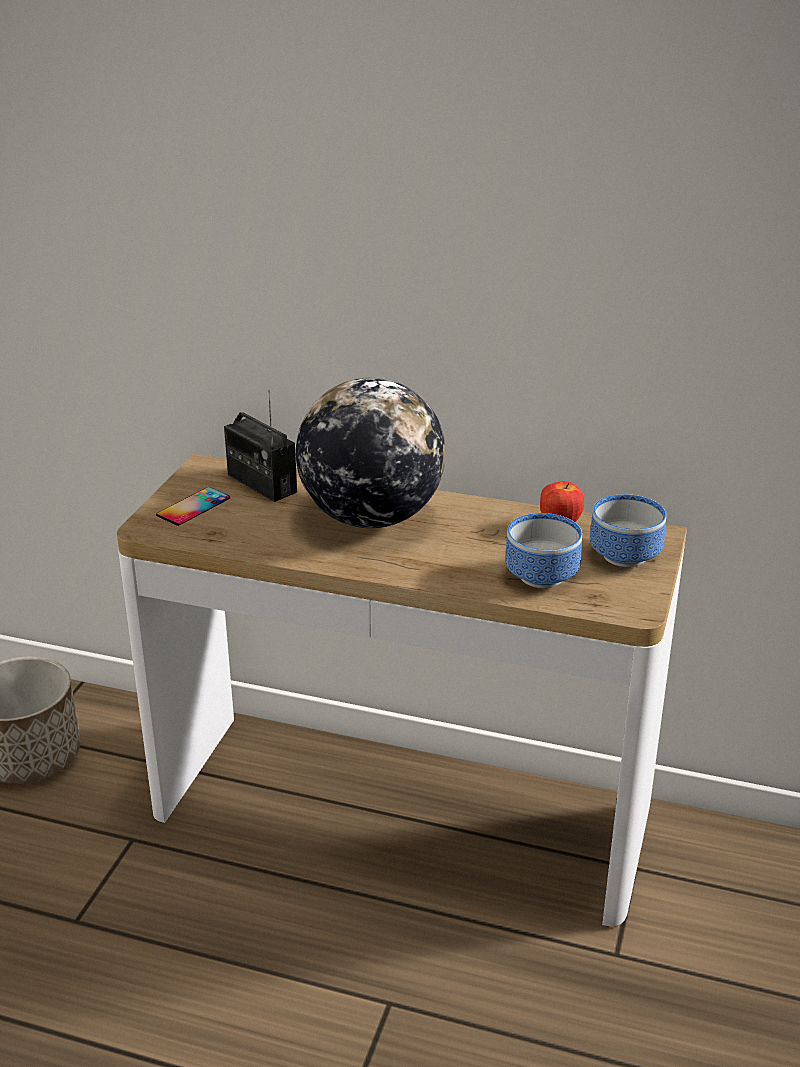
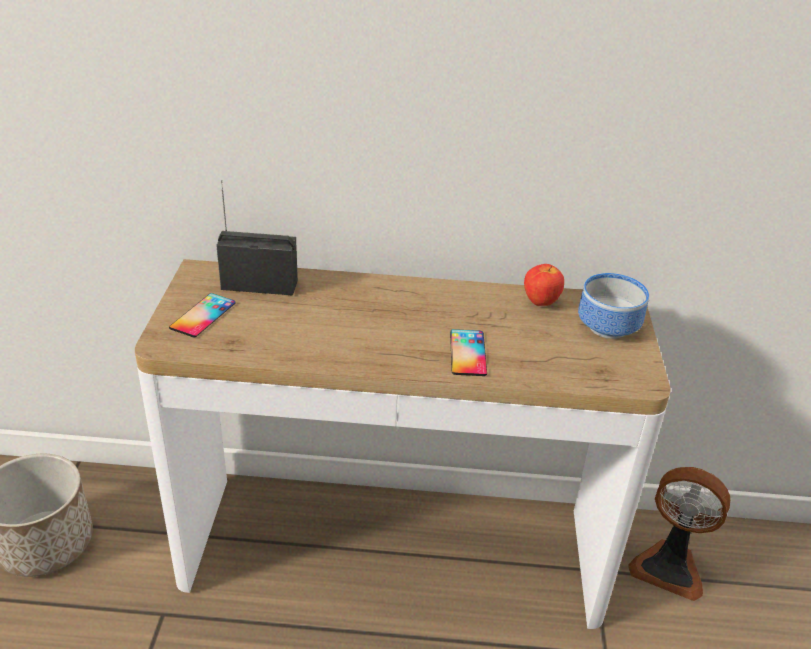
camera: 15 degrees left, 5 degrees up
(261, 483) = (259, 285): radio -> radio turned 150 degrees clockwise
(371, 518) = (374, 311): globe -> none
(454, 565) = (468, 353): none -> phone
(540, 574) = (546, 354): bowl -> none
(730, 878) = (669, 567): none -> fan

